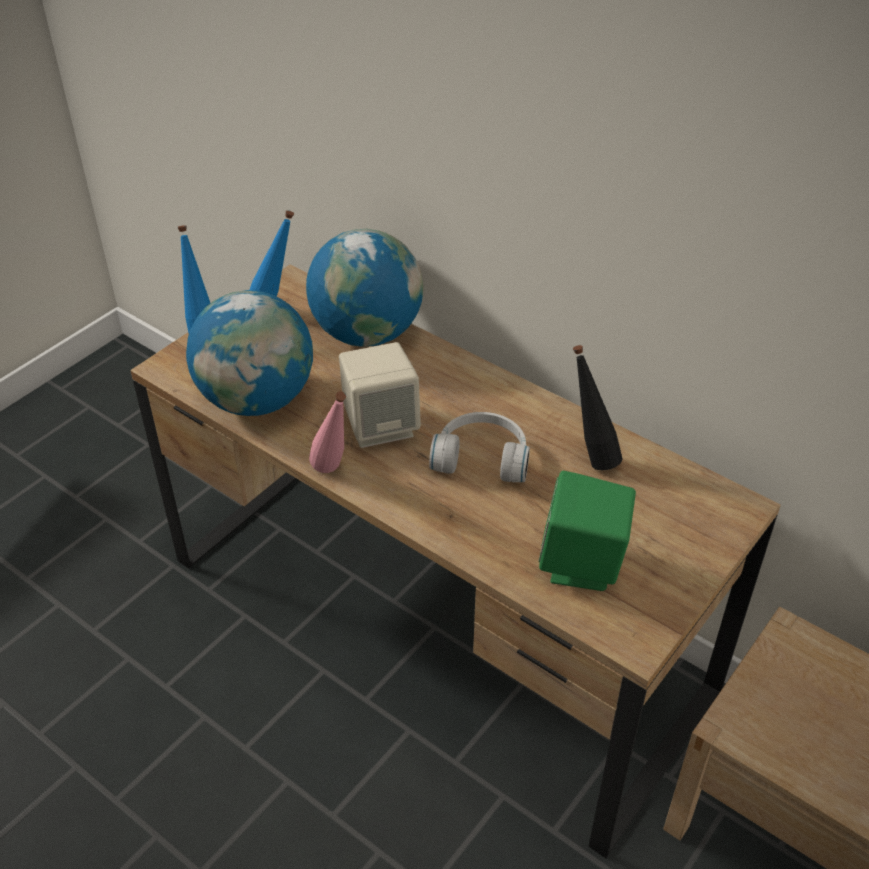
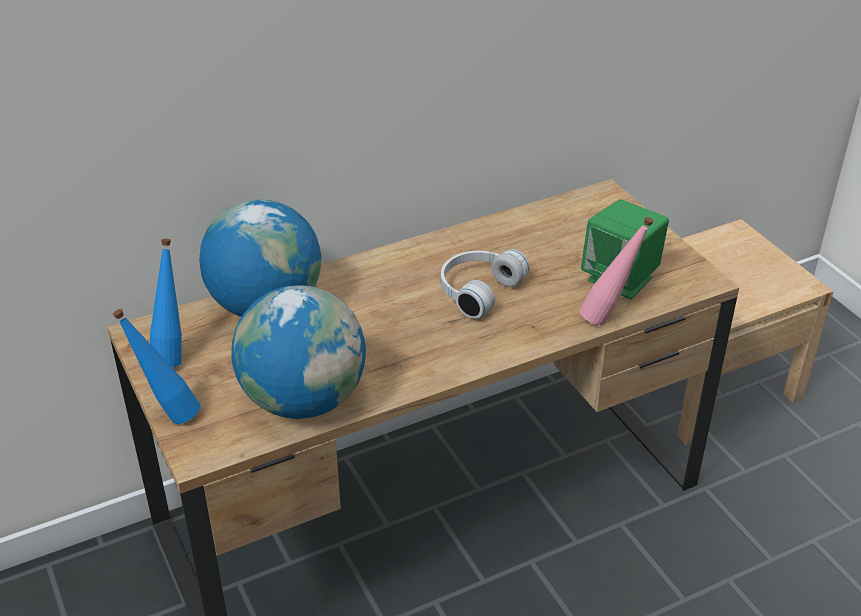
camera: 65 degrees left, 5 degrees down
(334, 474) = (441, 377): pink bottle -> pink bottle (609, 318)
(381, 426) = (399, 333): beige speaker -> none
(590, 456) = (512, 239): black bottle -> none

